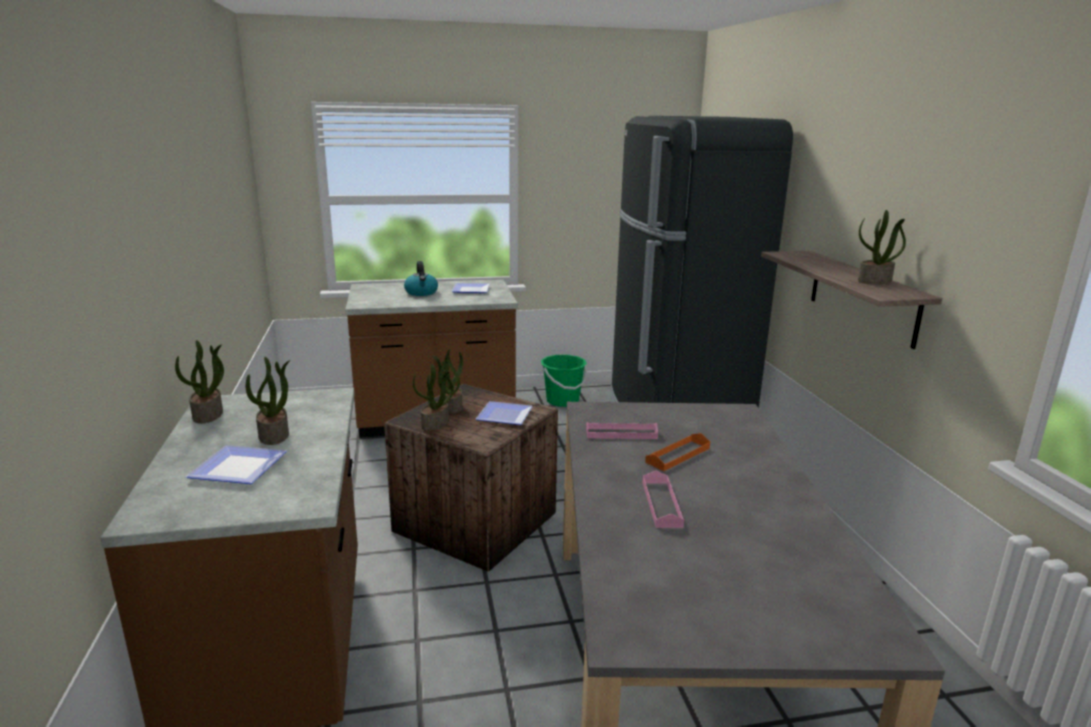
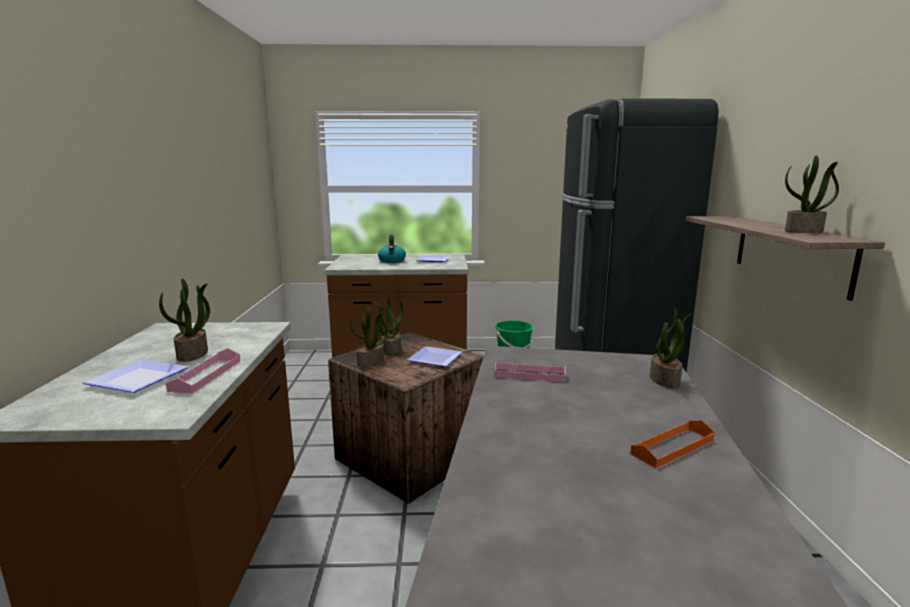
camera: 10 degrees right, 5 degrees down
(208, 415) = (153, 336): potted plant -> potted plant (665, 380)
(661, 504) = (551, 444): pink tray -> pink tray (206, 375)
(678, 455) = (582, 397): orange tray -> orange tray (672, 447)

